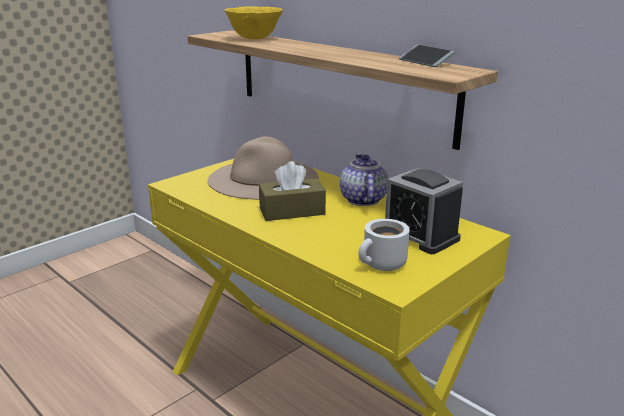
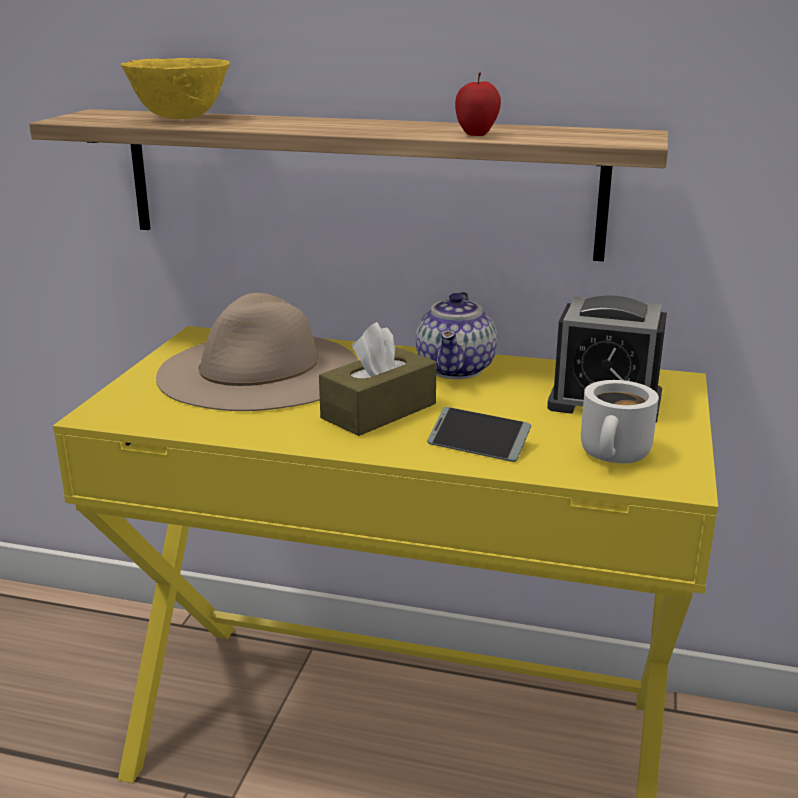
camera: 30 degrees left, 0 degrees up
(361, 200) = (457, 370): teapot -> teapot turned 135 degrees counterclockwise
(371, 62) = (476, 134): none -> apple
(425, 62) = (549, 128): phone -> phone (478, 444)

